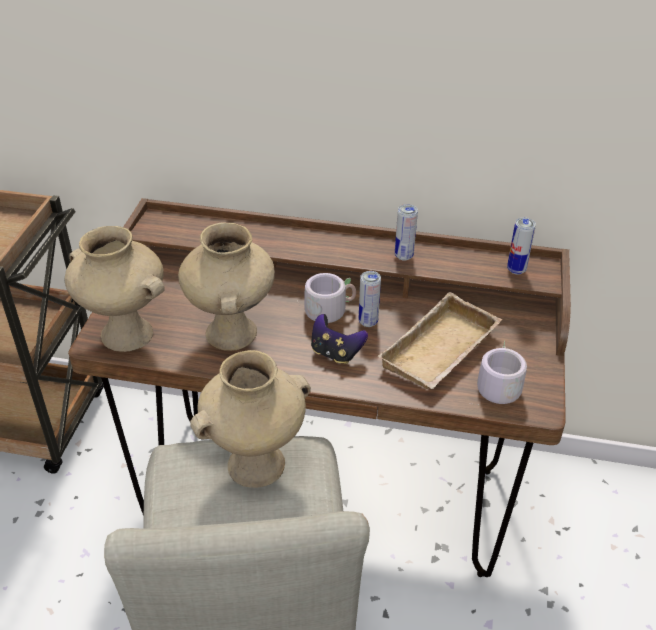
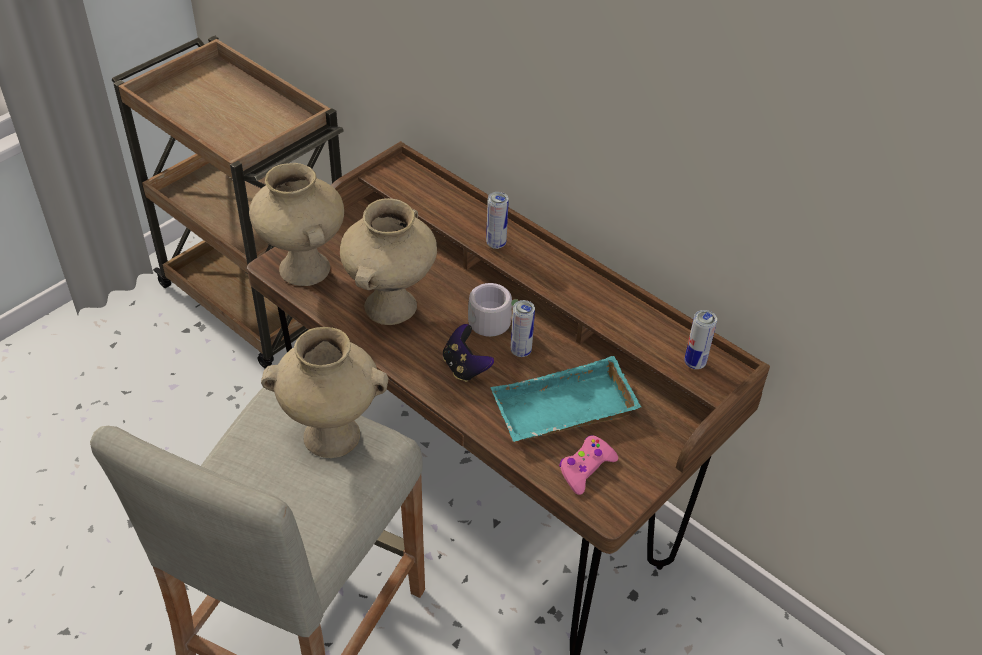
camera: 30 degrees right, 5 degrees up
(403, 256) = (594, 300): can -> can (496, 243)
(441, 352) = (563, 412): beige tray -> turquoise tray
(496, 385) = (585, 468): grey mug -> pink game controller

